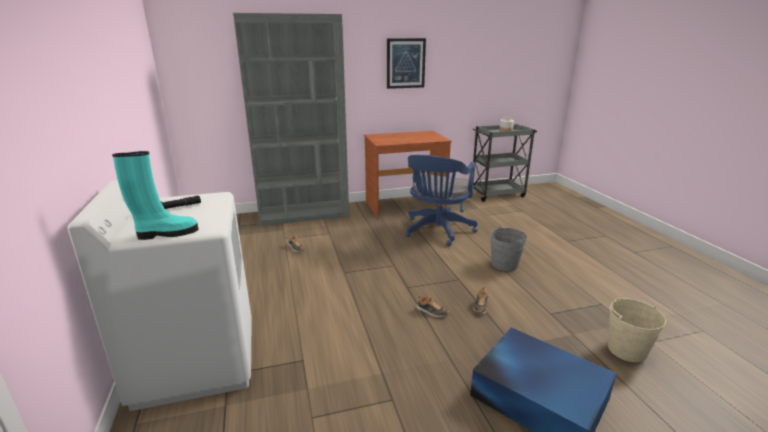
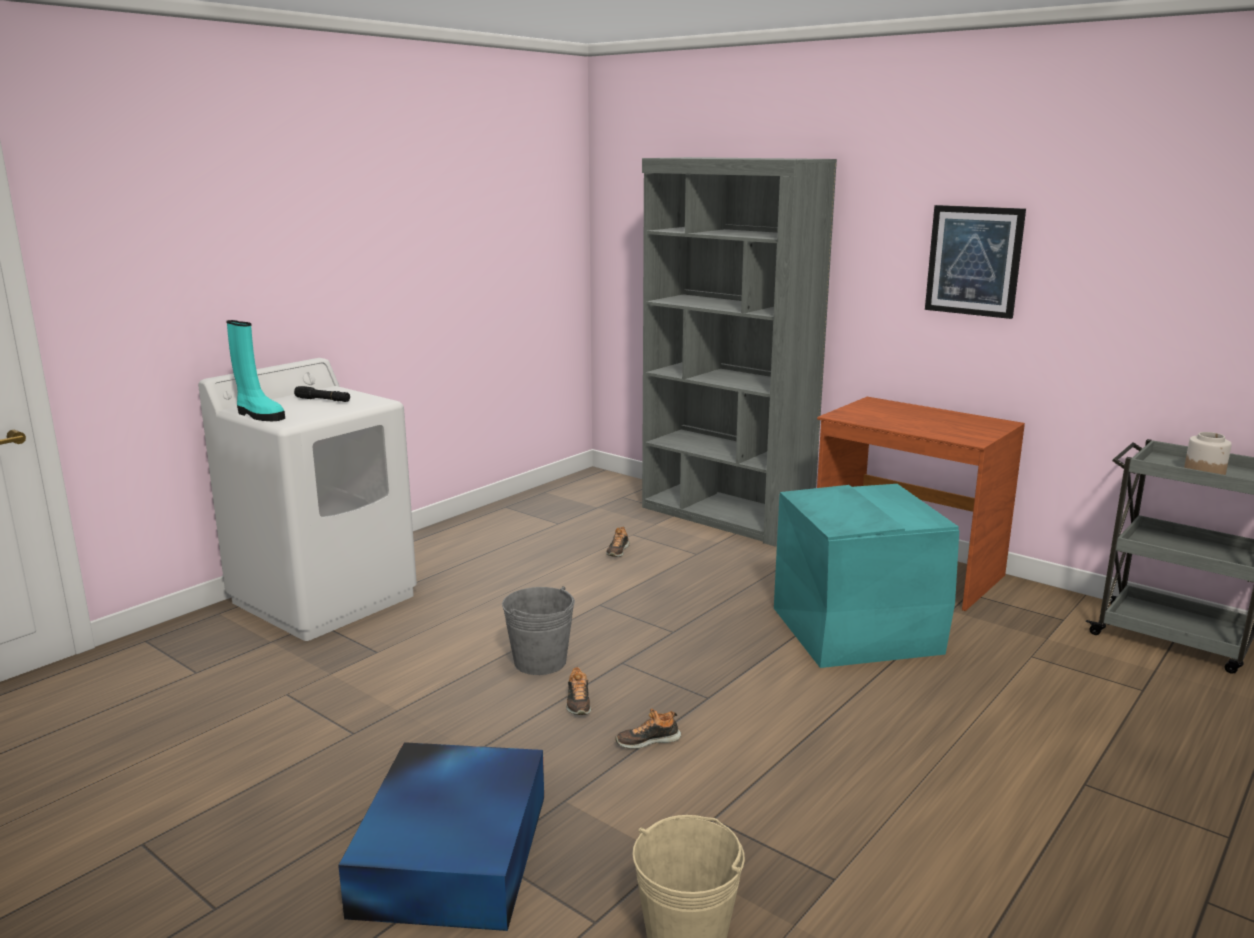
camera: 55 degrees right, 5 degrees down
(437, 231) = (856, 629): blue office chair -> turquoise storage box
(504, 264) = (833, 729): grey bucket -> grey bucket (540, 662)

